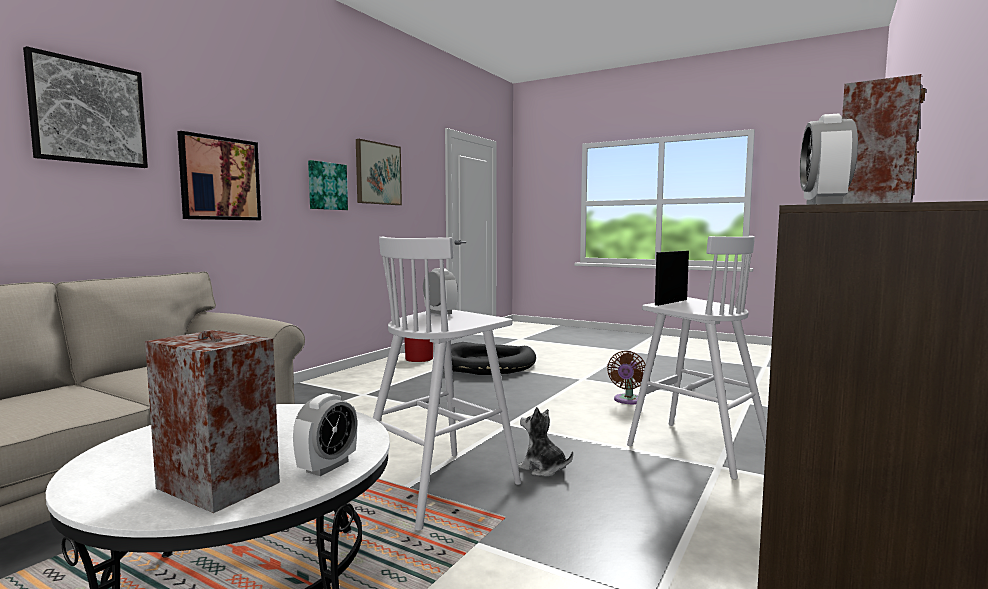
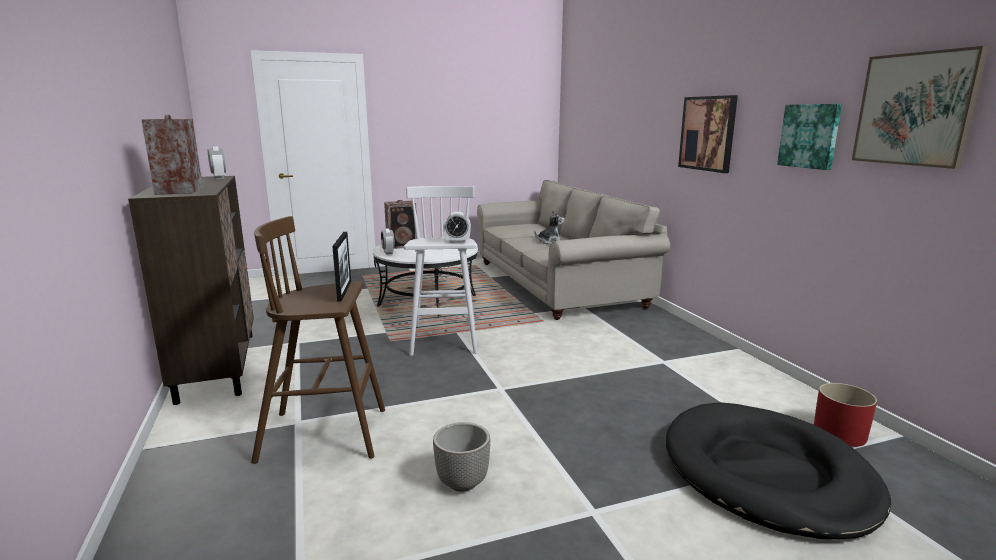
camera: 130 degrees right, 10 degrees up
(88, 113) = (653, 95): picture -> none
(543, 468) = (413, 368): plush toy -> plush toy (549, 242)
(627, 401) = (462, 483): brown fan -> planter
(695, 448) = (326, 434): white stool -> brown stool

